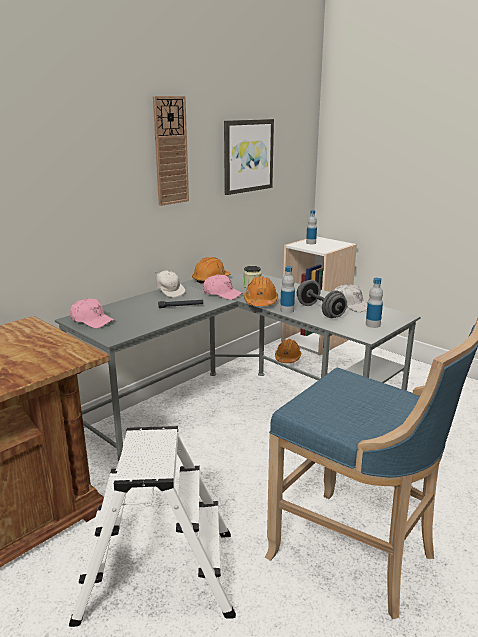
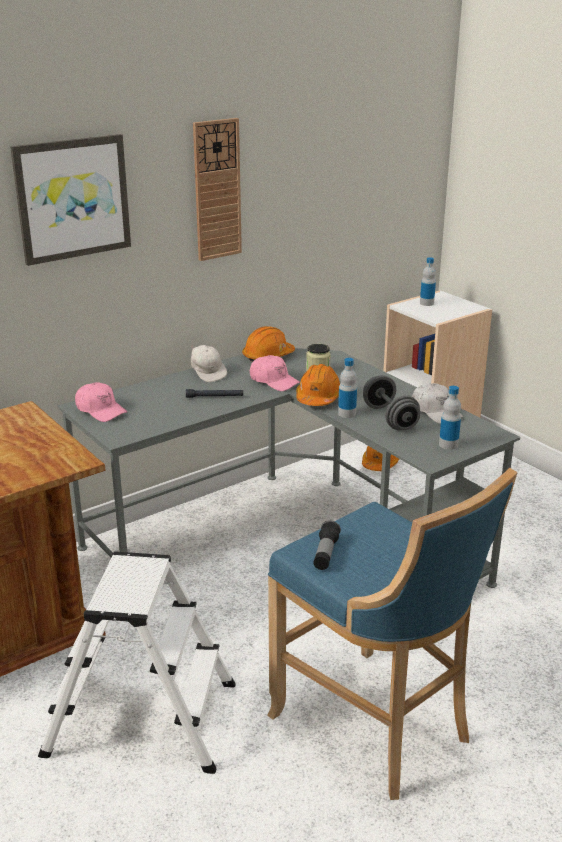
camera: 10 degrees right, 5 degrees up
(247, 156) = (332, 186): picture -> picture (72, 198)
(319, 409) = (325, 554): none -> flashlight

